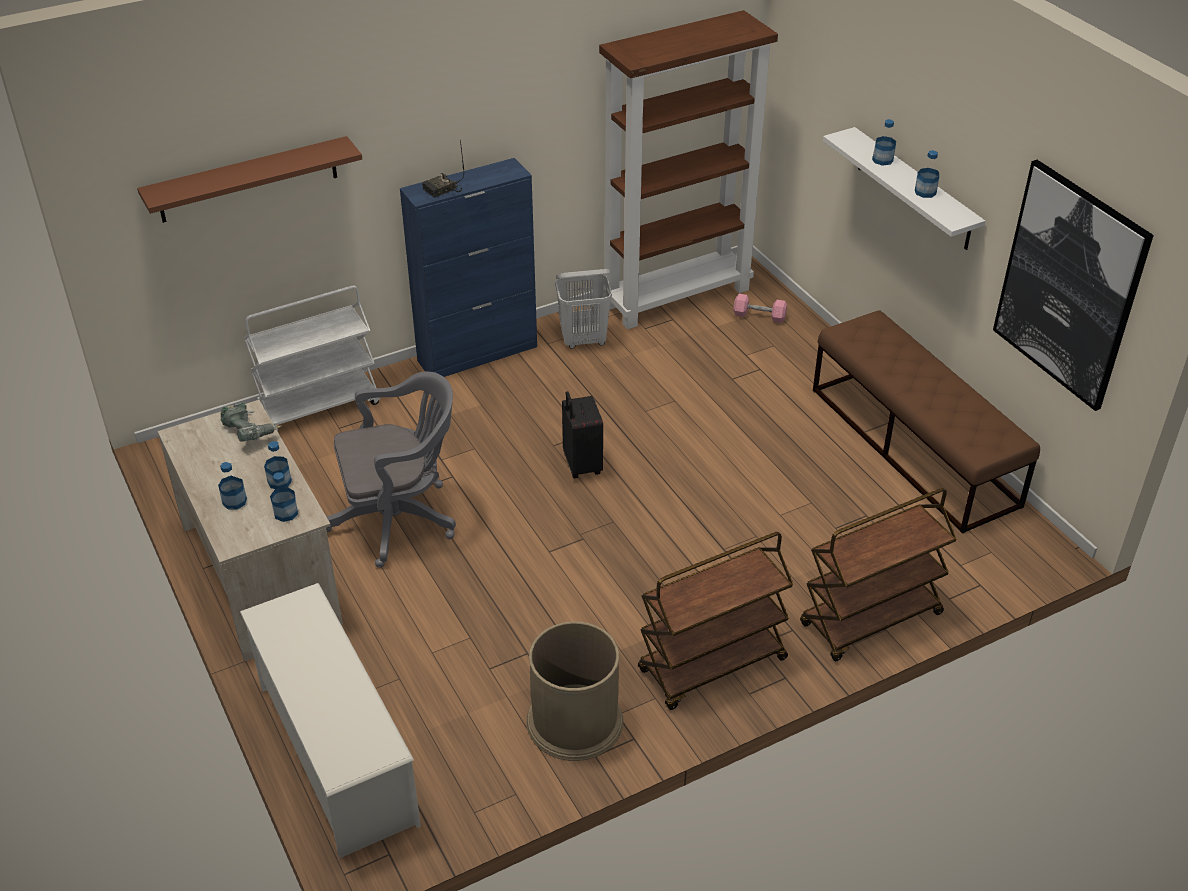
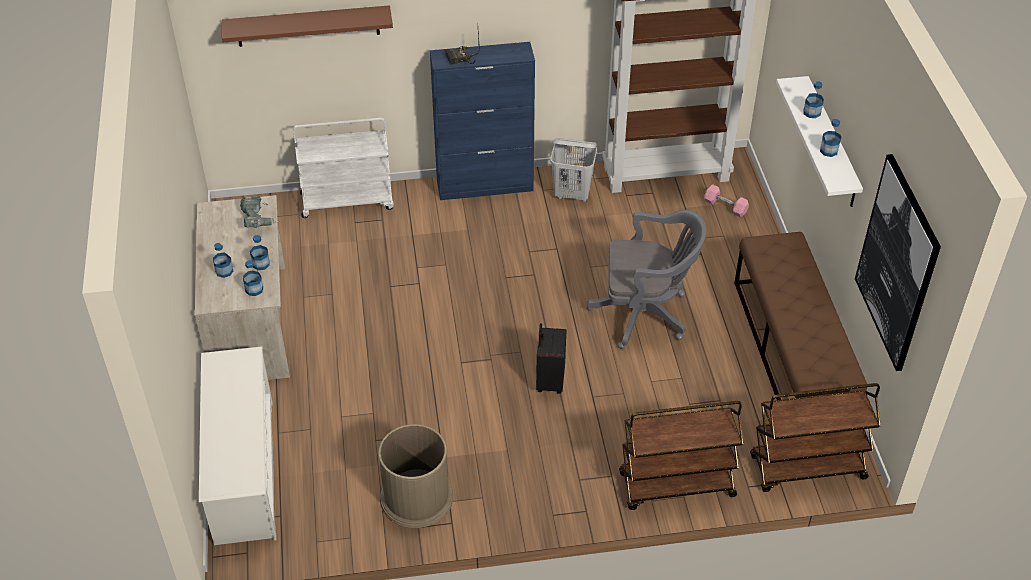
camera: 20 degrees right, 5 degrees up
(400, 518) = (366, 307): grey office chair -> grey office chair (645, 314)
(581, 465) = (518, 299): black suitcase -> black suitcase (549, 381)
(712, 666) = (536, 486): brown cart -> brown cart (807, 468)

